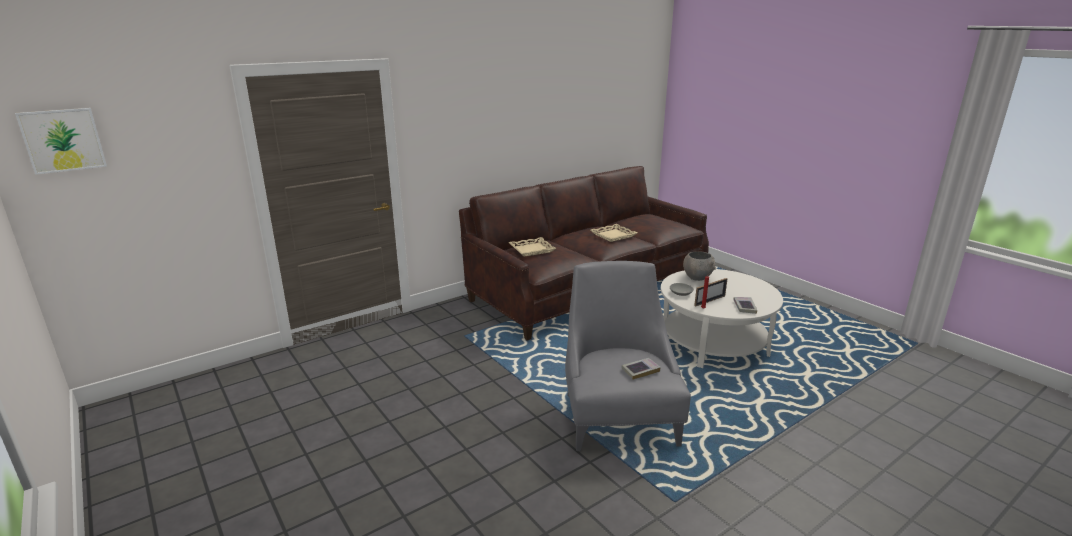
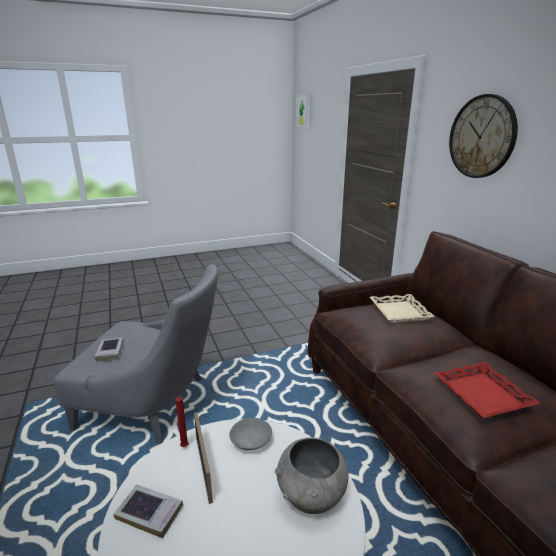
camera: 105 degrees right, 0 degrees up
(466, 120) = (482, 137): none -> wall clock
(613, 235) = (483, 394): beige tray -> red tray

